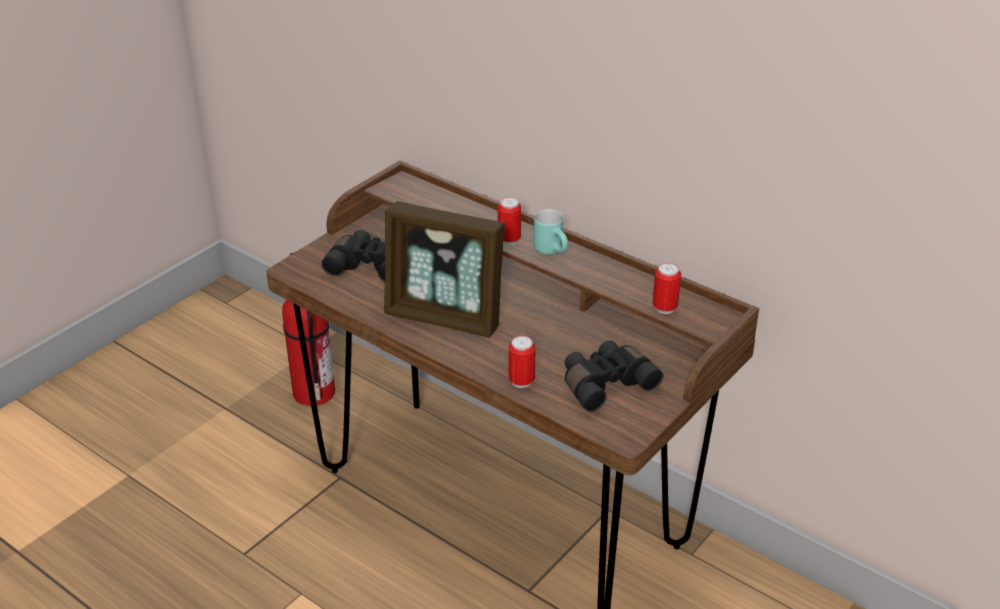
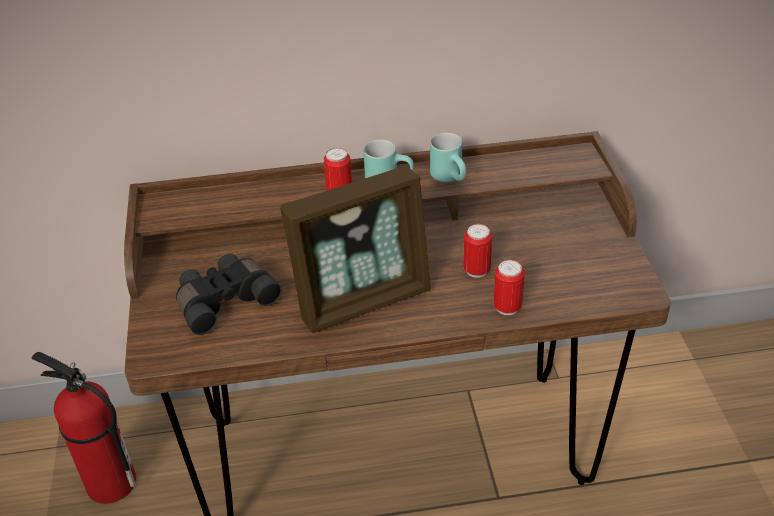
camera: 45 degrees left, 5 degrees up
(597, 274) = (451, 178): none -> turquoise mug
(605, 383) = (564, 263): black binoculars -> none
(664, 308) = (538, 172): can -> can (476, 270)

